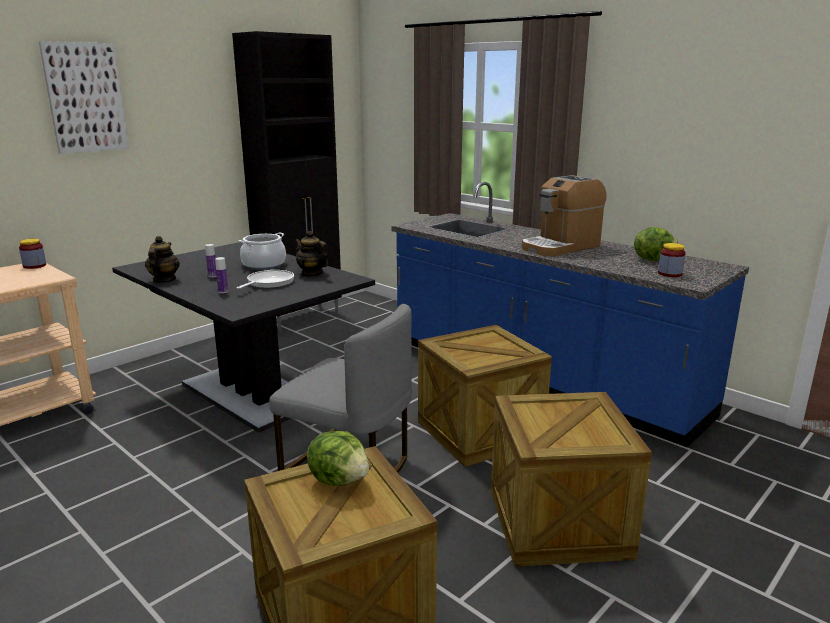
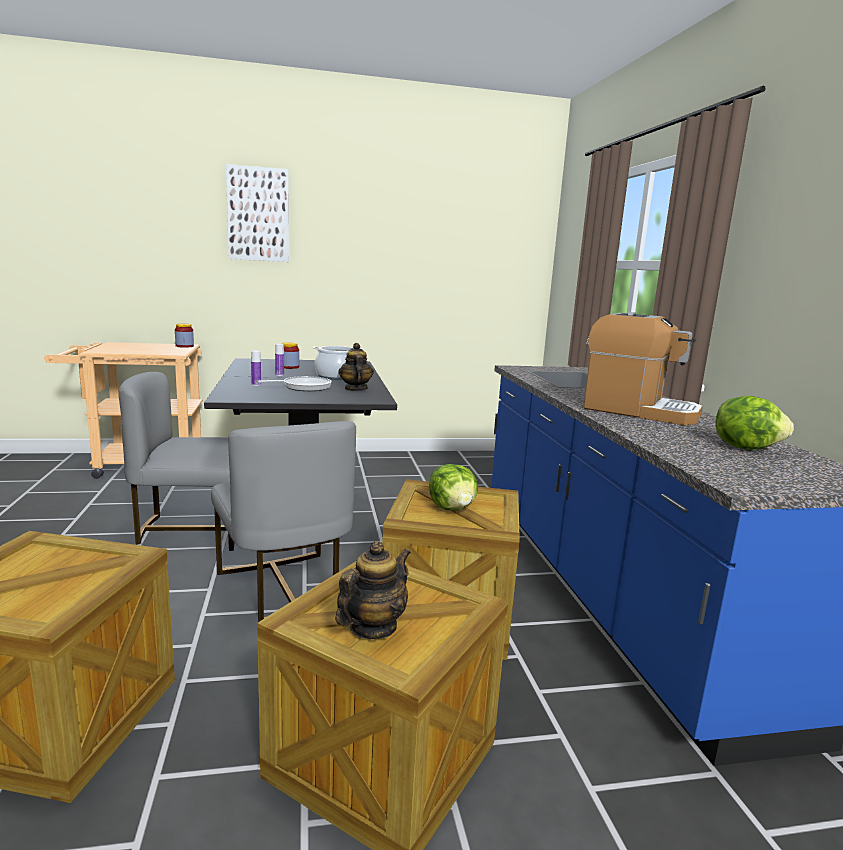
camera: 35 degrees right, 5 degrees down
(164, 280) = (240, 370): teapot -> teapot (372, 627)
(193, 453) = (193, 529): none -> grey chair
(302, 319) = (437, 457): black cabinet -> none
(339, 479) = (80, 562): lettuce -> lettuce (453, 508)
(560, 247) = (639, 411): coffee machine -> coffee machine turned 150 degrees counterclockwise
(670, 274) = (730, 466): jar -> jar (289, 367)

